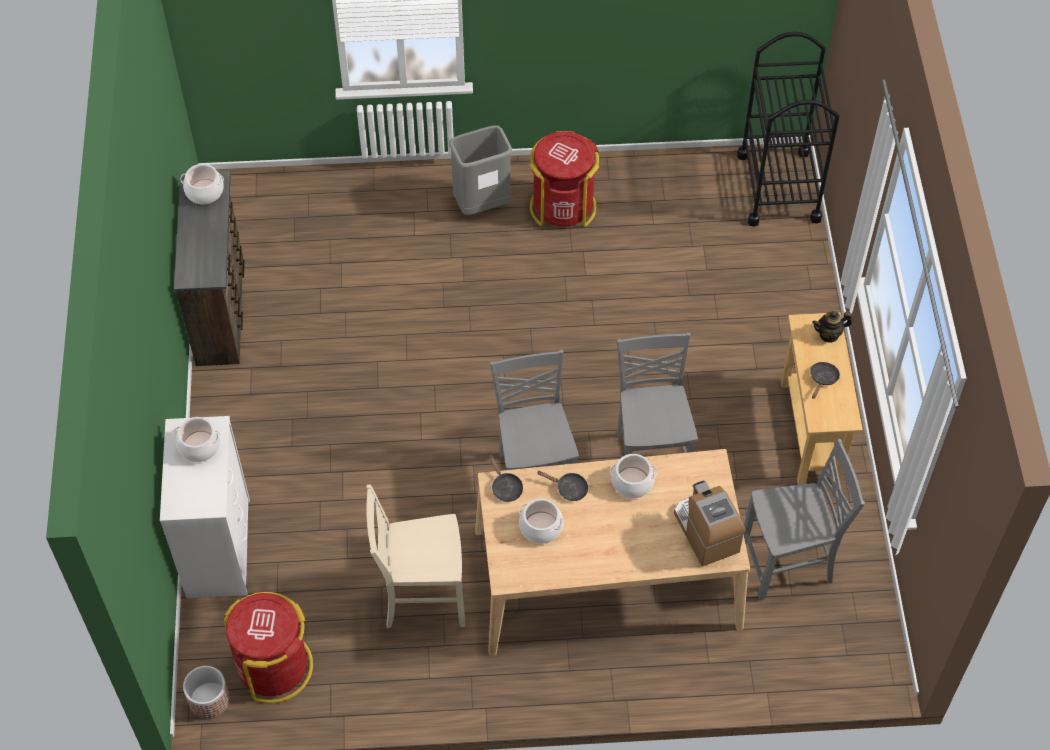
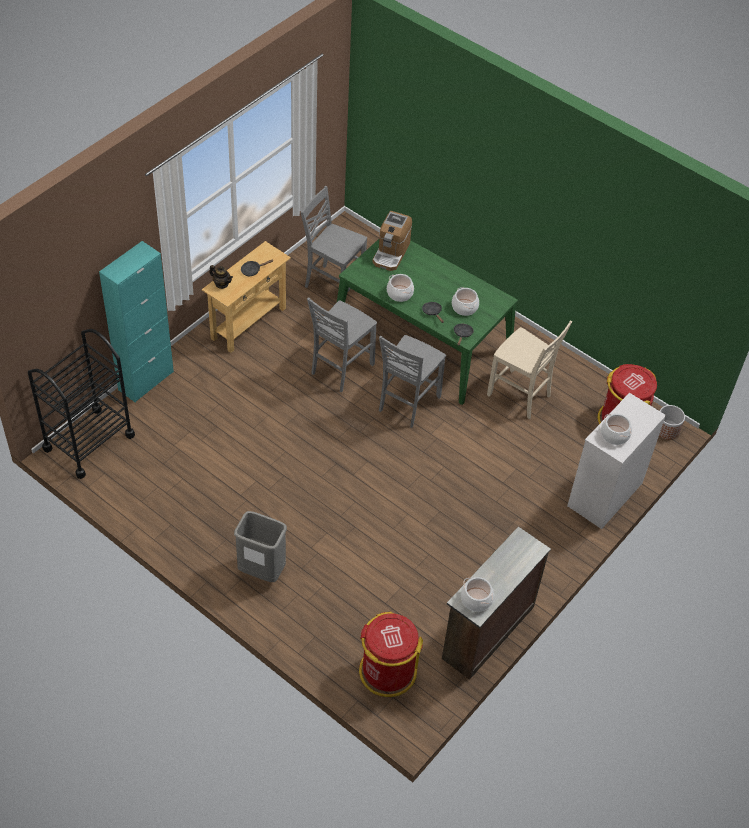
camera: 140 degrees left, 5 degrees down
(563, 206) = (218, 530): red trash can -> red trash can (387, 671)
(607, 578) = (422, 339): beige dining table -> green dining table
(816, 283) = (146, 381): none -> turquoise cabinet

